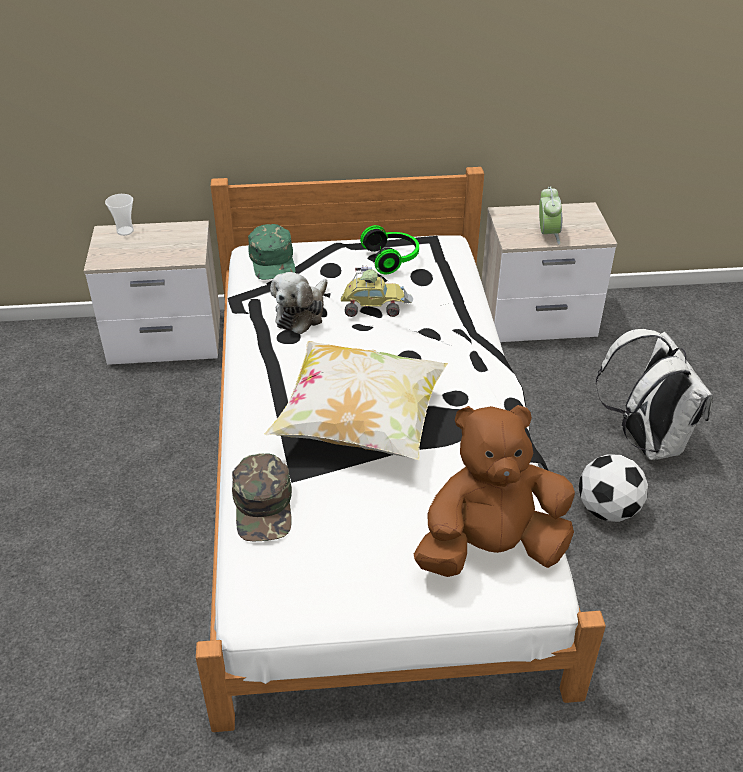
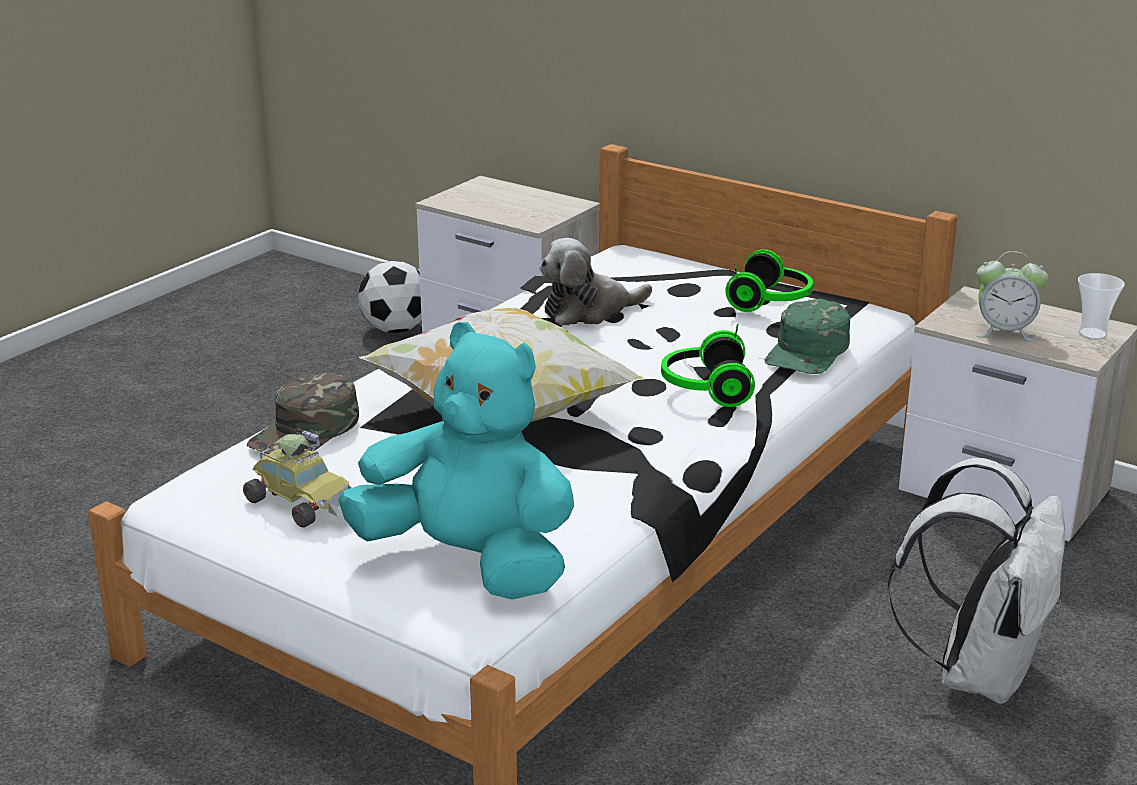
camera: 40 degrees right, 15 degrees down
(125, 231) = (502, 187): cup -> cup (1092, 334)
(273, 260) = (630, 261): green cap -> green cap (808, 352)
(374, 305) = (678, 329): toy car -> toy car (303, 502)
(445, 346) = (704, 389): none -> headphones
(490, 548) = (469, 562): brown plush toy -> turquoise plush toy
(547, 234) = (1004, 332): alarm clock -> alarm clock turned 60 degrees clockwise
(607, 510) = (811, 710): football -> football (396, 329)

